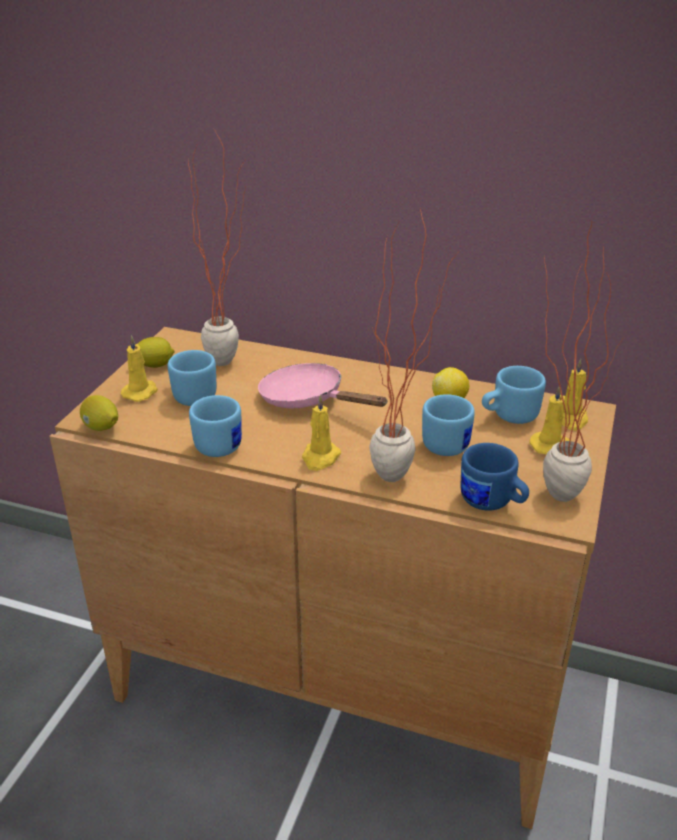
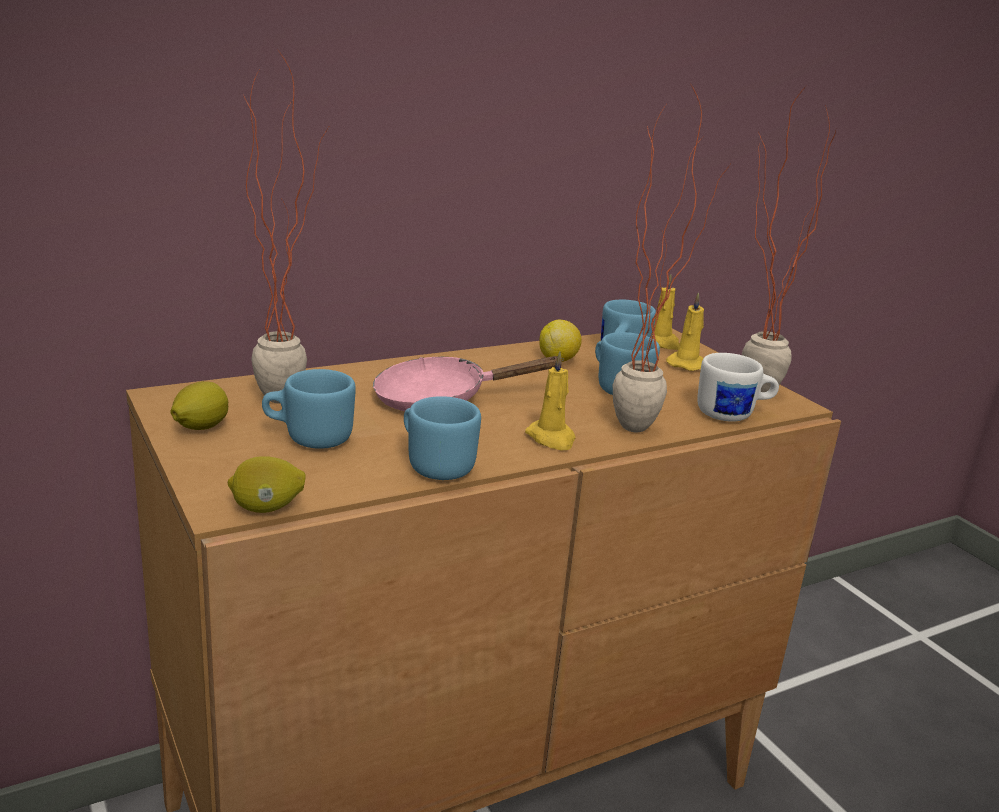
camera: 50 degrees left, 10 degrees down
(141, 392) = (240, 457): yellow candle -> none
(492, 503) = (733, 415): blue mug -> white mug

